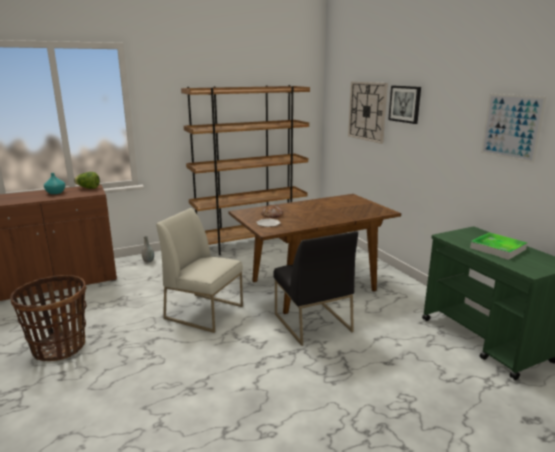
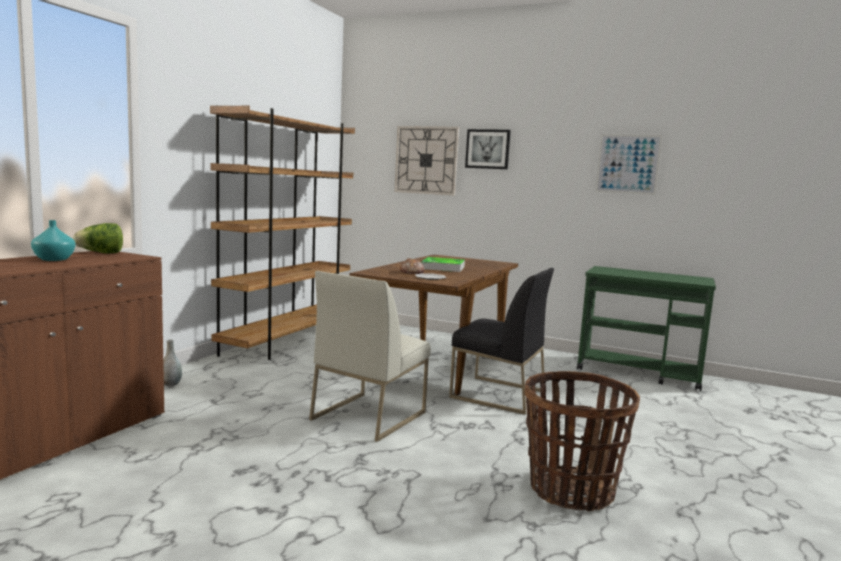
camera: 40 degrees left, 10 degrees down
(59, 347) = (233, 511): basket -> basket (570, 490)
(205, 312) = (368, 415): white chair -> white chair turned 45 degrees counterclockwise
(497, 248) = (649, 275): tray -> tray (443, 267)

